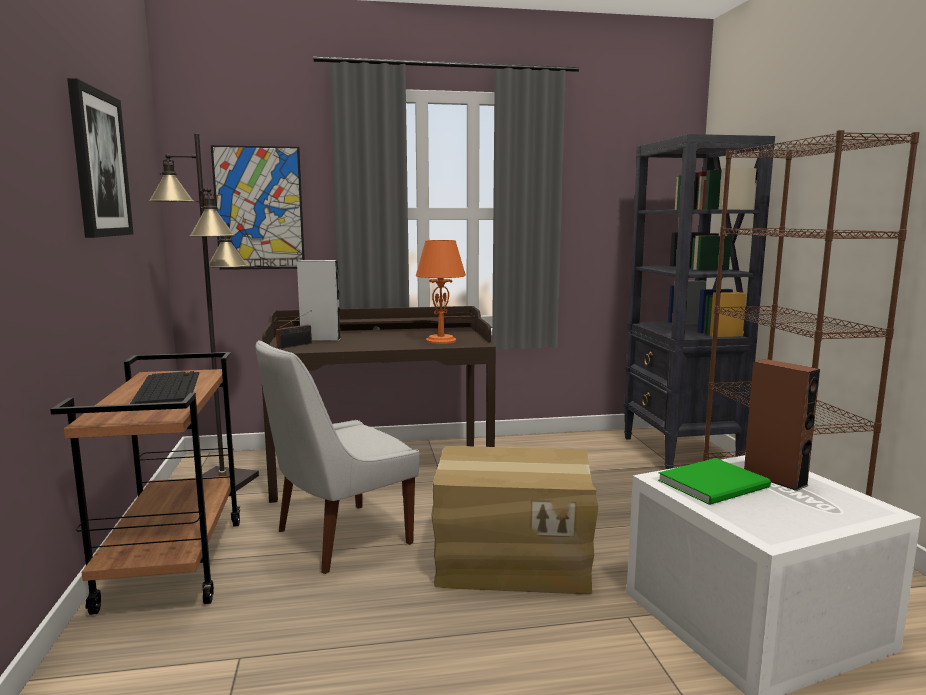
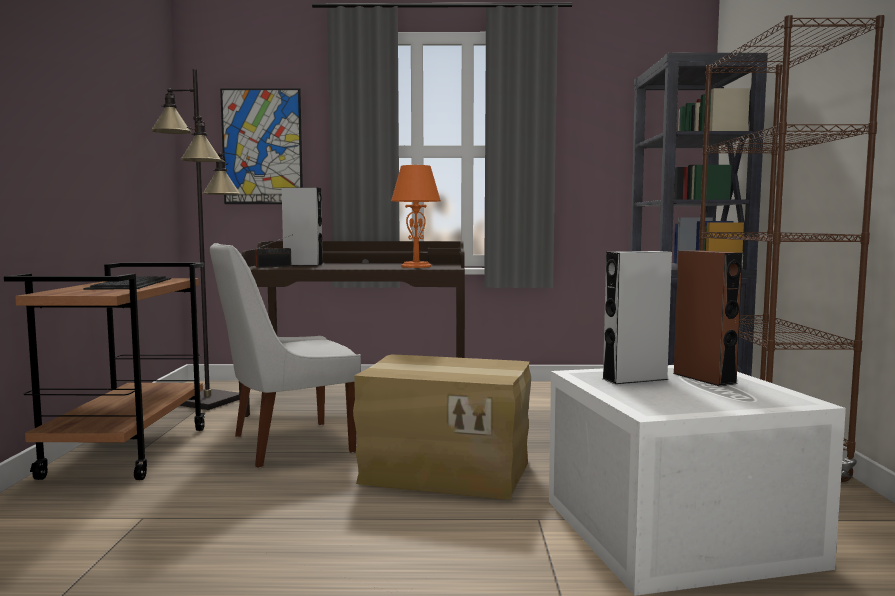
camera: 10 degrees right, 5 degrees down
(99, 164) = (95, 87): picture -> none
(717, 484) = (634, 379): green book -> grey speaker

